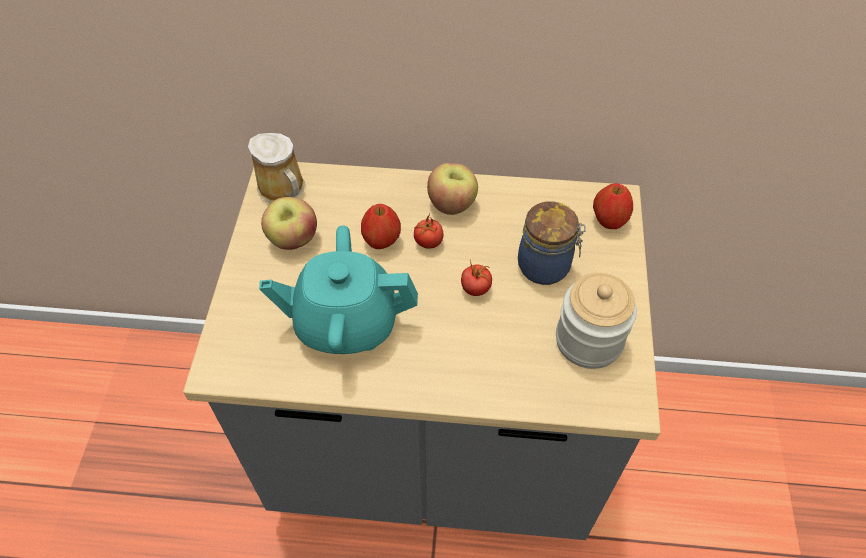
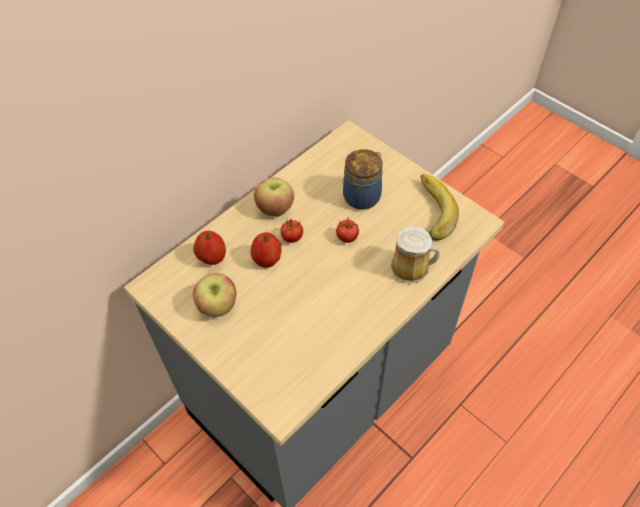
camera: 50 degrees left, 0 degrees up
(283, 189) = (169, 287): mug -> mug (412, 267)
(345, 323) = (311, 317): turquoise teapot -> none
(588, 340) = (427, 211): jar -> banana
(609, 221) = (359, 148): apple -> apple (212, 258)

